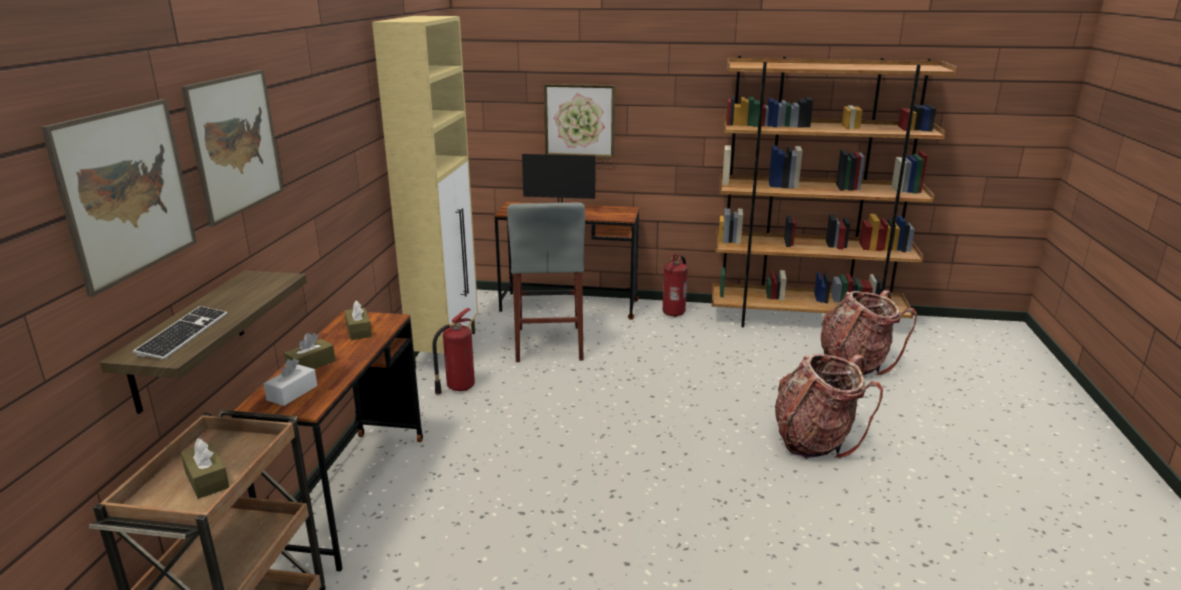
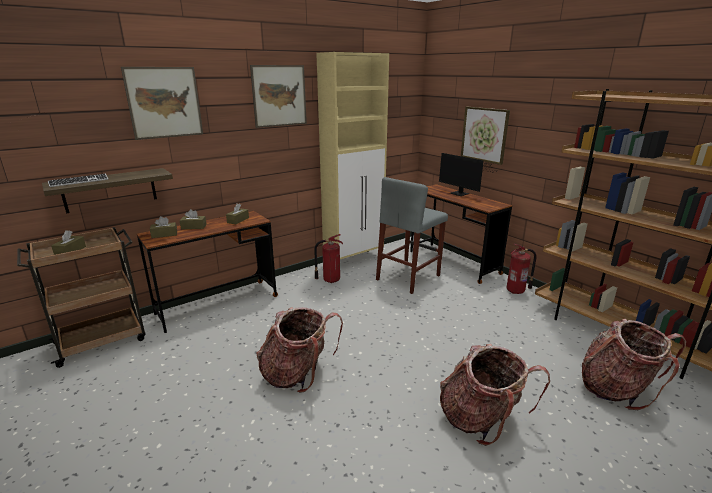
camera: 45 degrees right, 0 degrees up
(127, 192) = (71, 110): picture -> picture (279, 96)
(292, 393) = (164, 234): white tissue box -> brown tissue box
(611, 503) = (298, 374): none -> backpack

